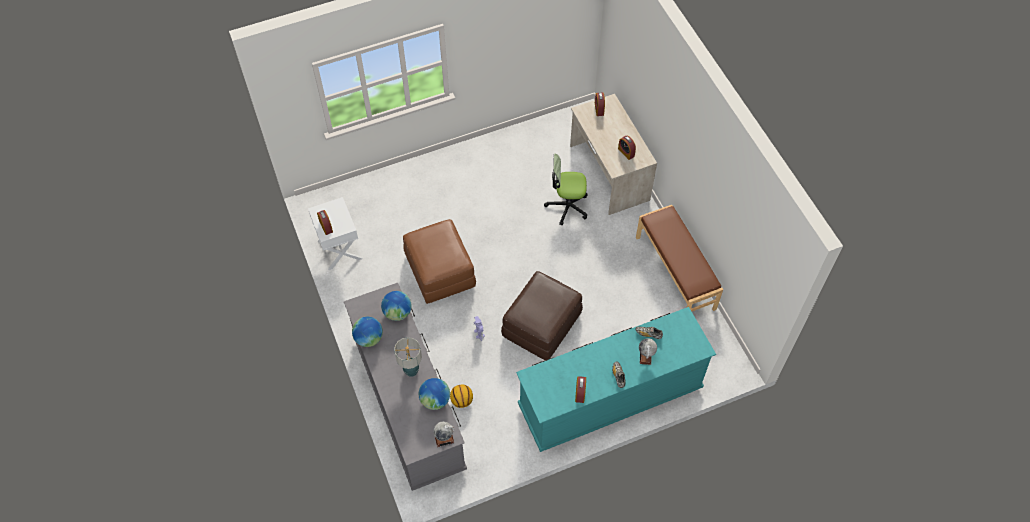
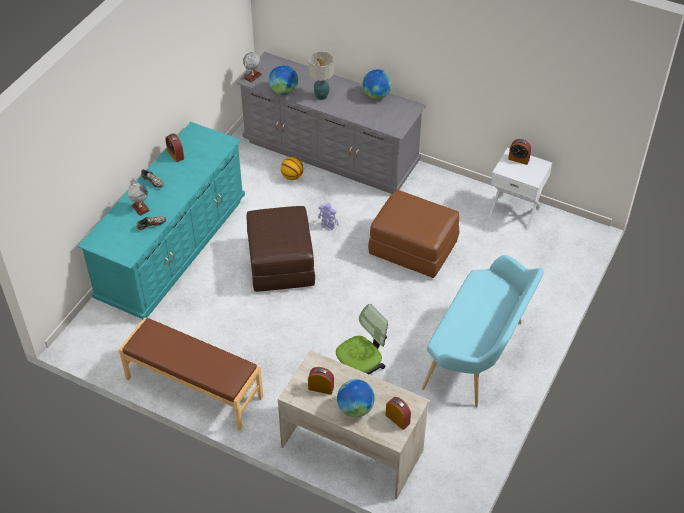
camera: 140 degrees right, 10 degrees down
(397, 312) = (375, 121): globe -> globe (355, 409)
(481, 173) = (479, 356): none -> turquoise bench

